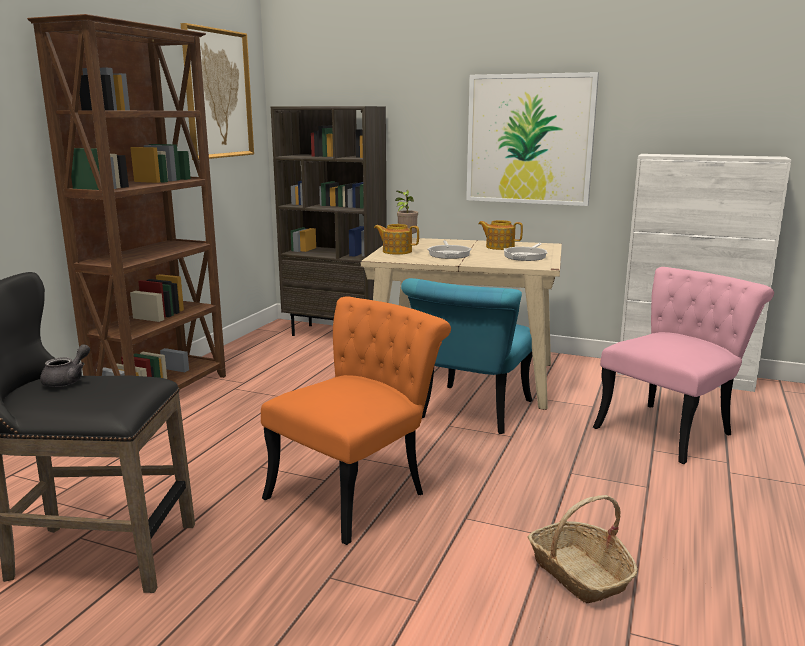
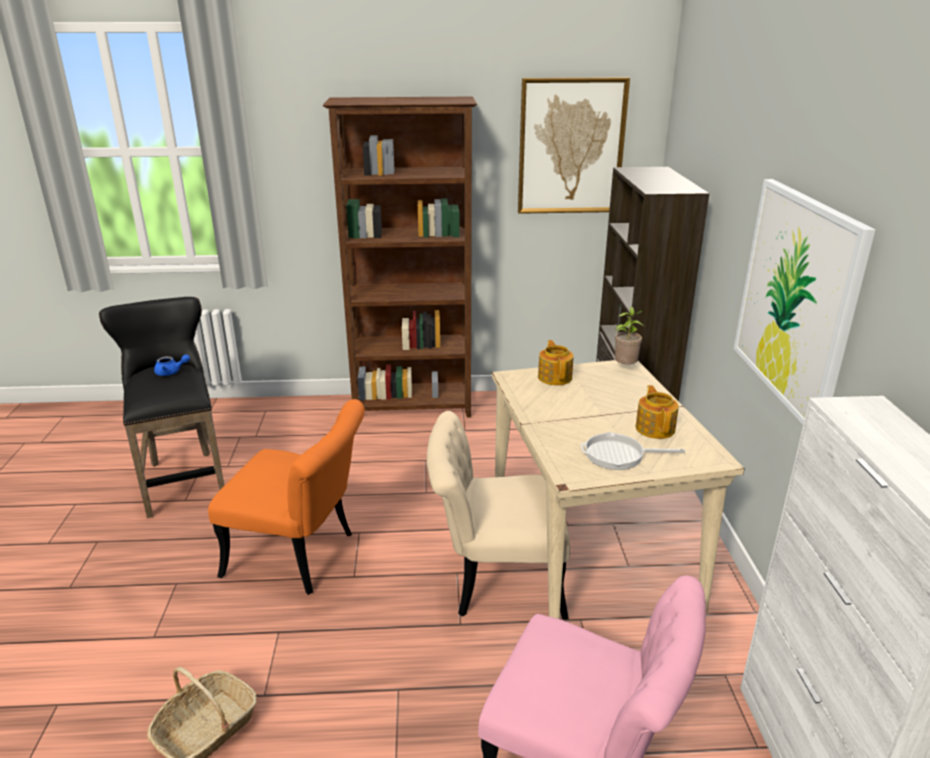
camera: 65 degrees right, 10 degrees up
(68, 380) = (171, 372): grey teapot -> blue teapot
(449, 254) = (574, 407): frying pan -> none
(470, 414) = (494, 580): turquoise chair -> beige chair

